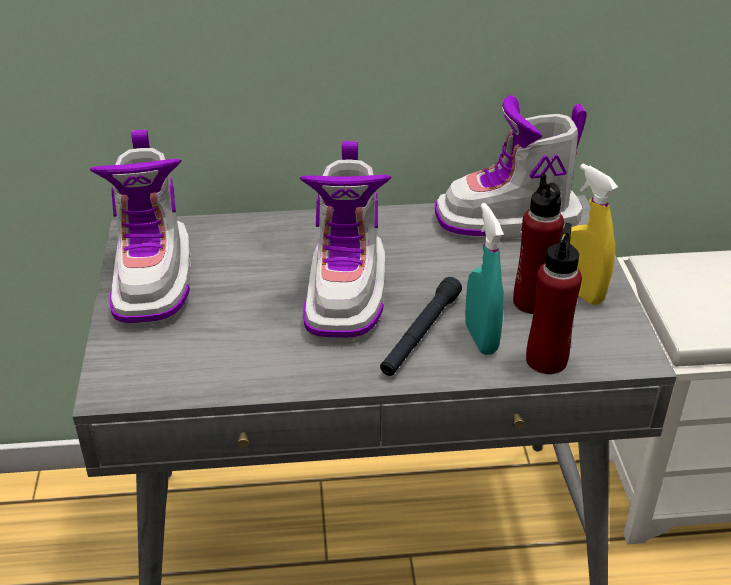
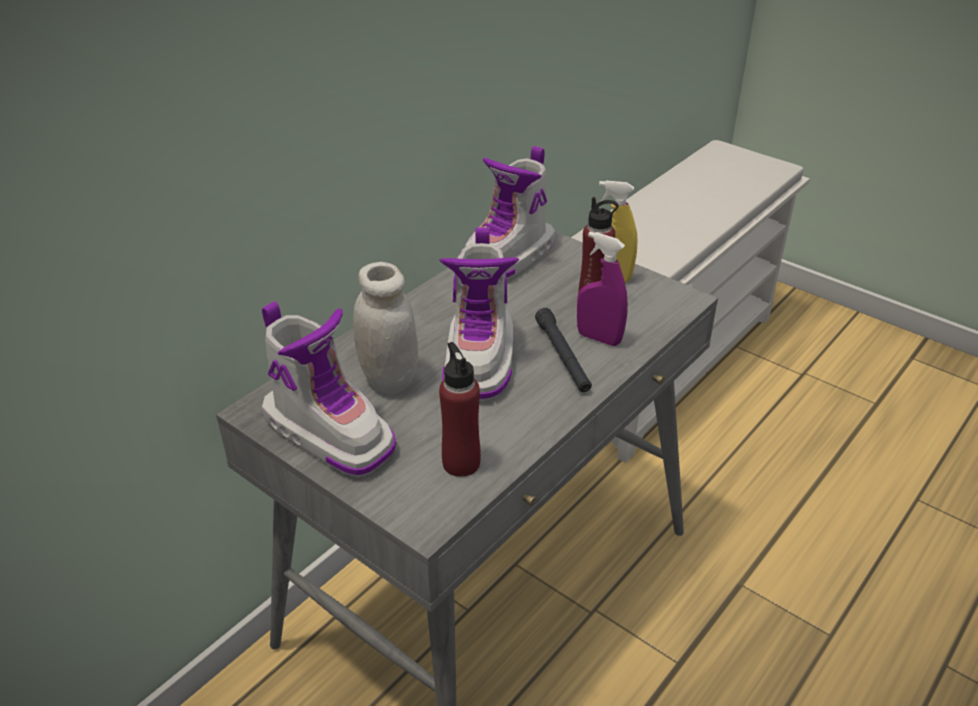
camera: 45 degrees left, 0 degrees up
(255, 265) = (389, 379): none -> white jar
(347, 293) = (480, 359): boot -> boot turned 45 degrees clockwise
(481, 339) = (599, 338): turquoise spray bottle -> purple spray bottle
(546, 360) = (649, 328): red bottle -> red bottle (461, 463)

